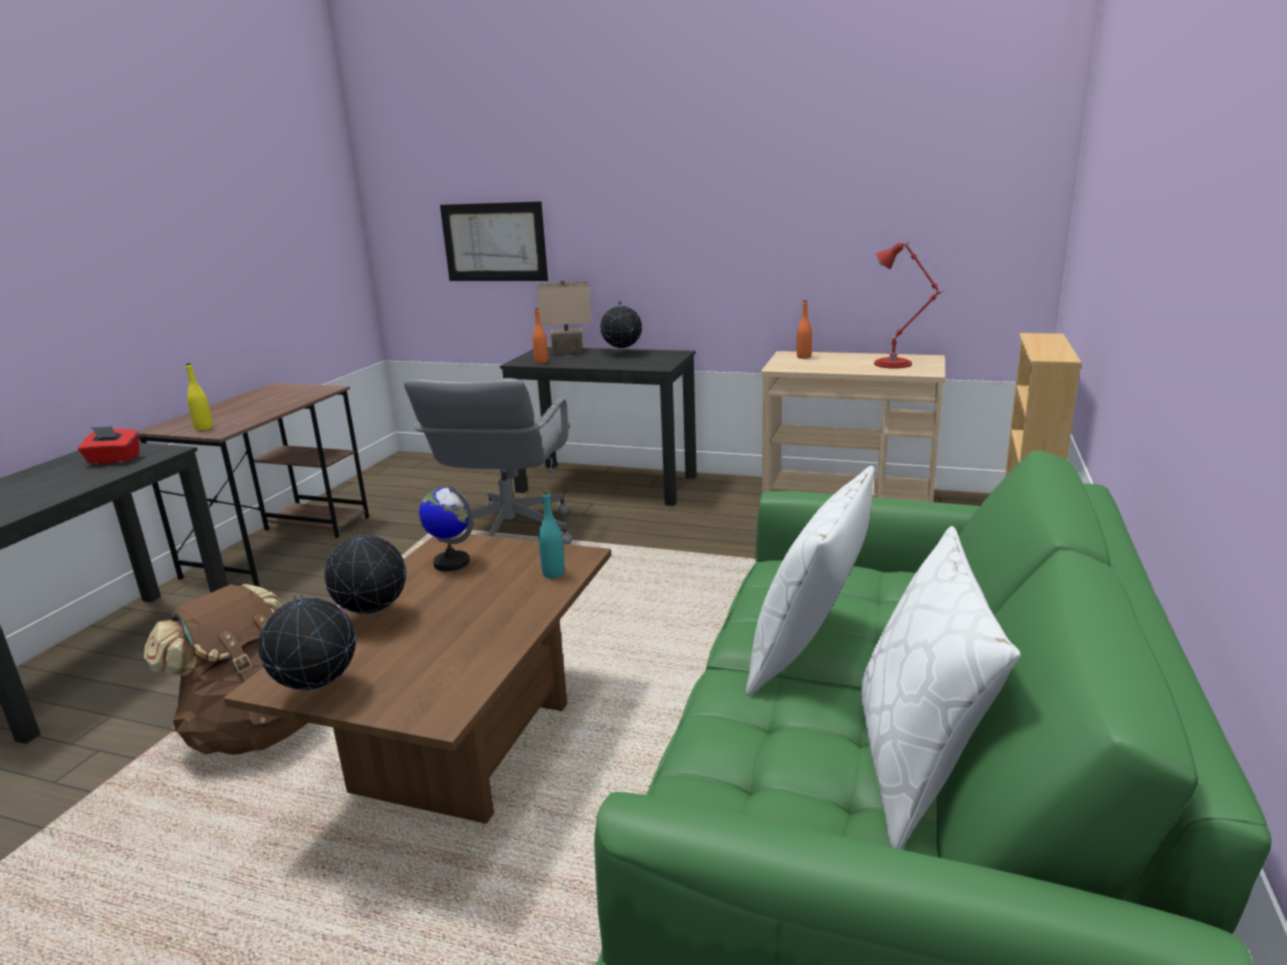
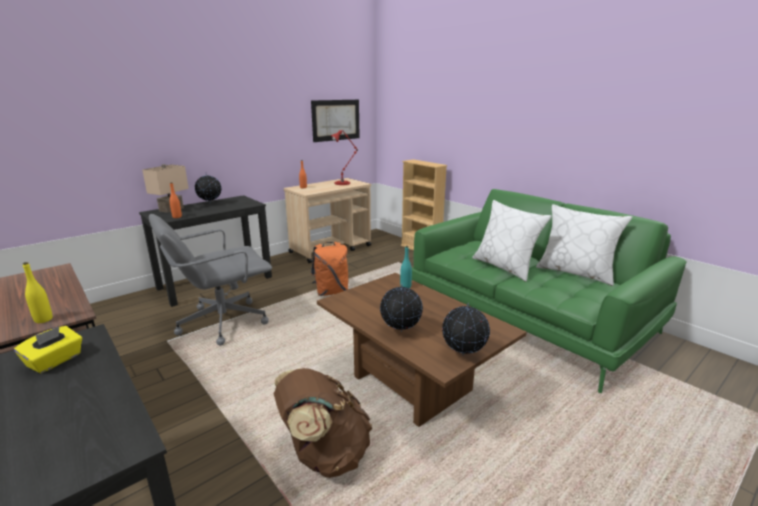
camera: 60 degrees left, 0 degrees up
(114, 460) = (55, 361): red tissue box -> yellow tissue box
(451, 562) = (362, 304): globe -> none
(494, 242) = (89, 144): picture -> picture (336, 120)
(508, 534) = (222, 322): grey office chair -> grey office chair turned 105 degrees clockwise
(687, 565) = (331, 292): none -> orange backpack

